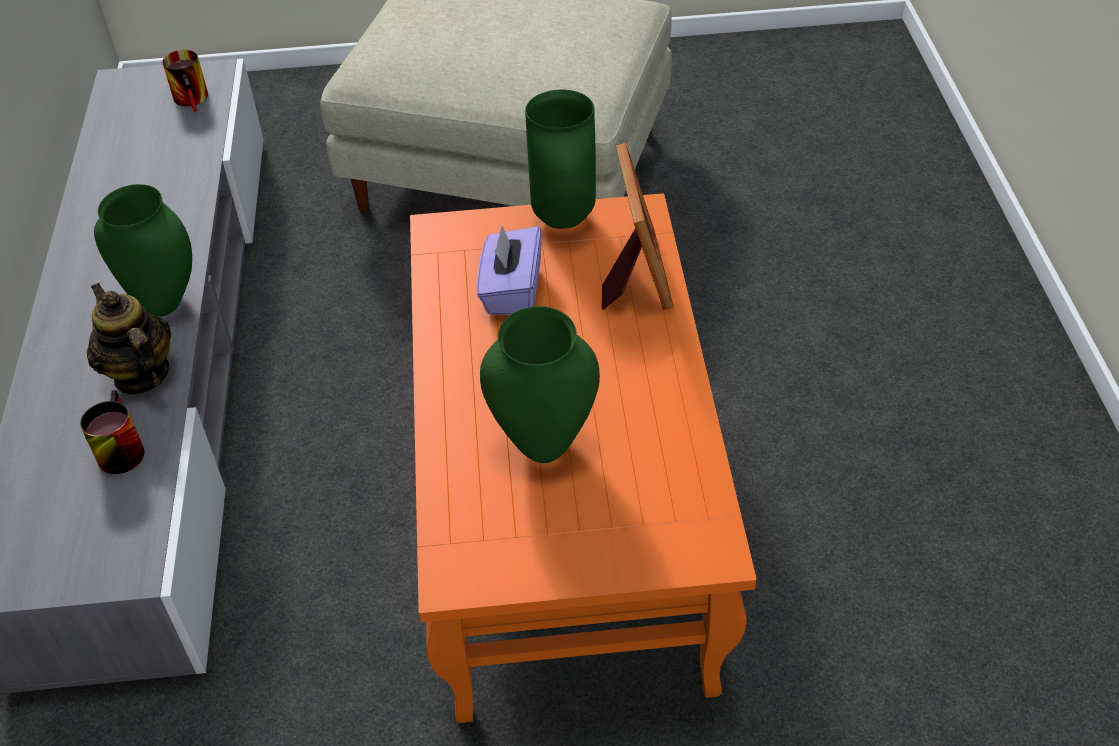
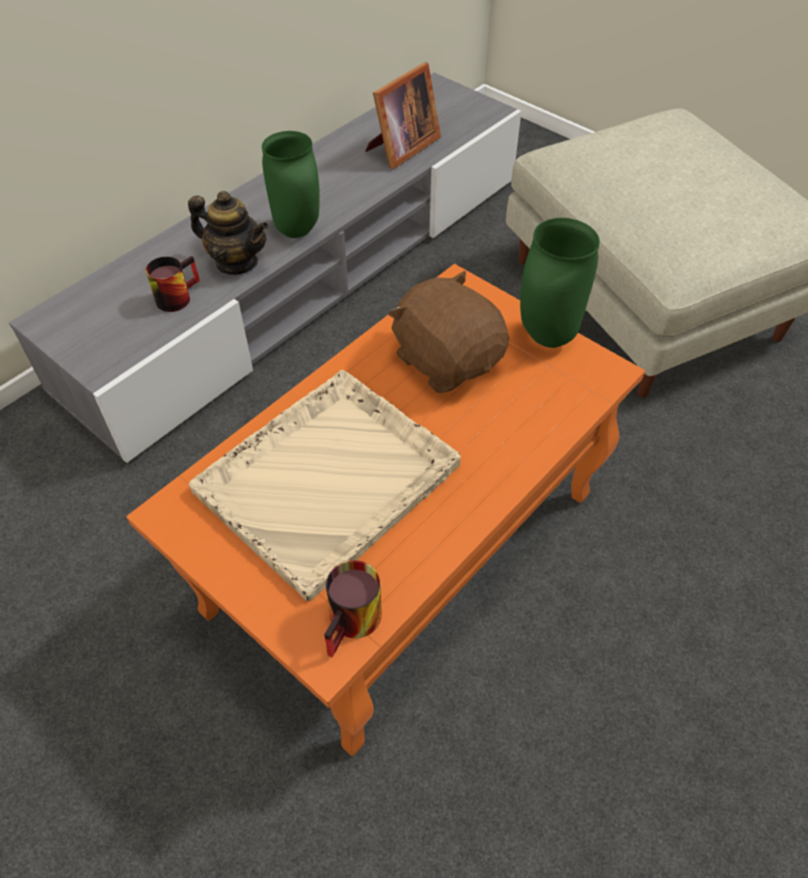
camera: 45 degrees right, 5 degrees up
(141, 375) = (236, 262): teapot -> teapot turned 105 degrees clockwise
(195, 99) = (463, 119): mug -> mug (355, 624)
(511, 291) = (447, 360): purple tissue box -> brown plush toy
(544, 444) = (329, 477): green vase -> beige tray
(634, 275) = (542, 412): picture frame -> picture frame (401, 148)

